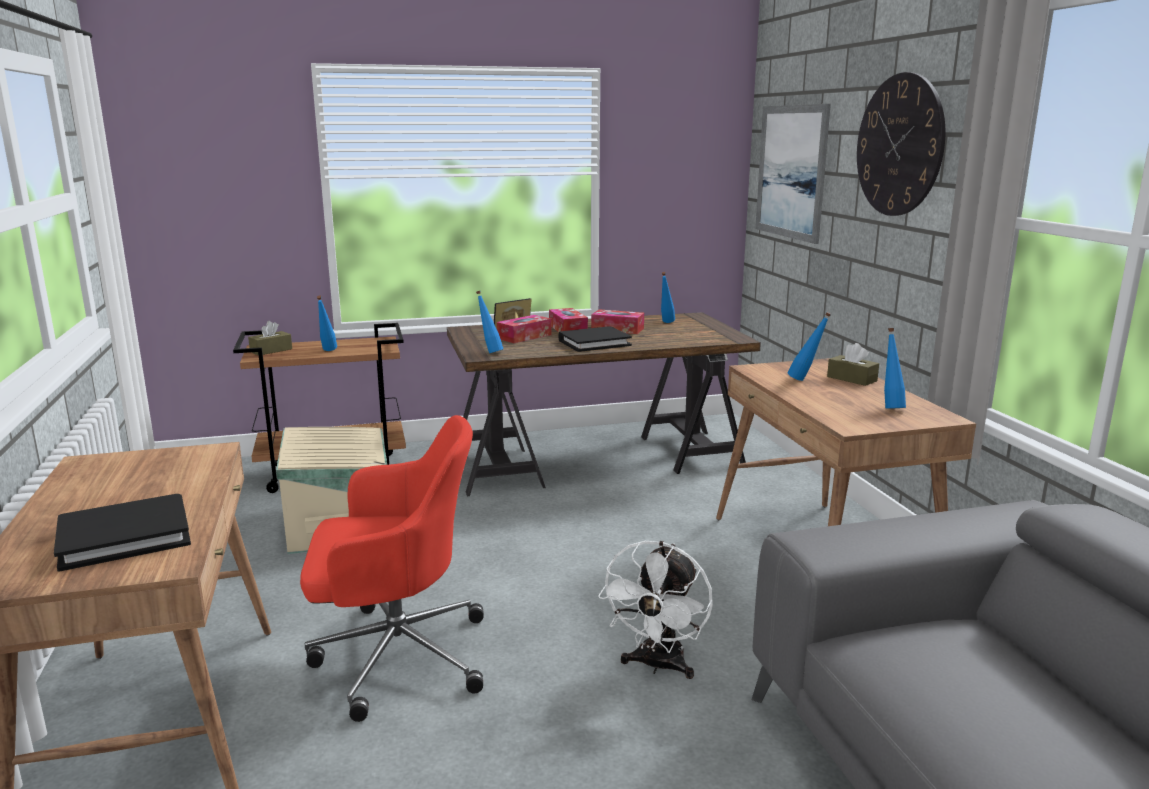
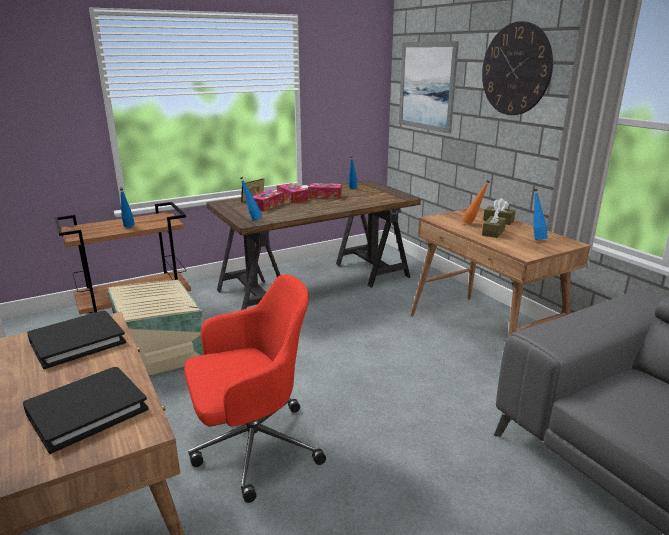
camera: 15 degrees left, 5 degrees up
(271, 350) = (83, 230): brown tissue box -> brown tissue box (493, 232)
(594, 343) = (317, 207): black book -> black book (77, 342)
(658, 666) = (427, 422): white fan -> none
(805, 380) = (473, 224): blue bottle -> orange bottle

